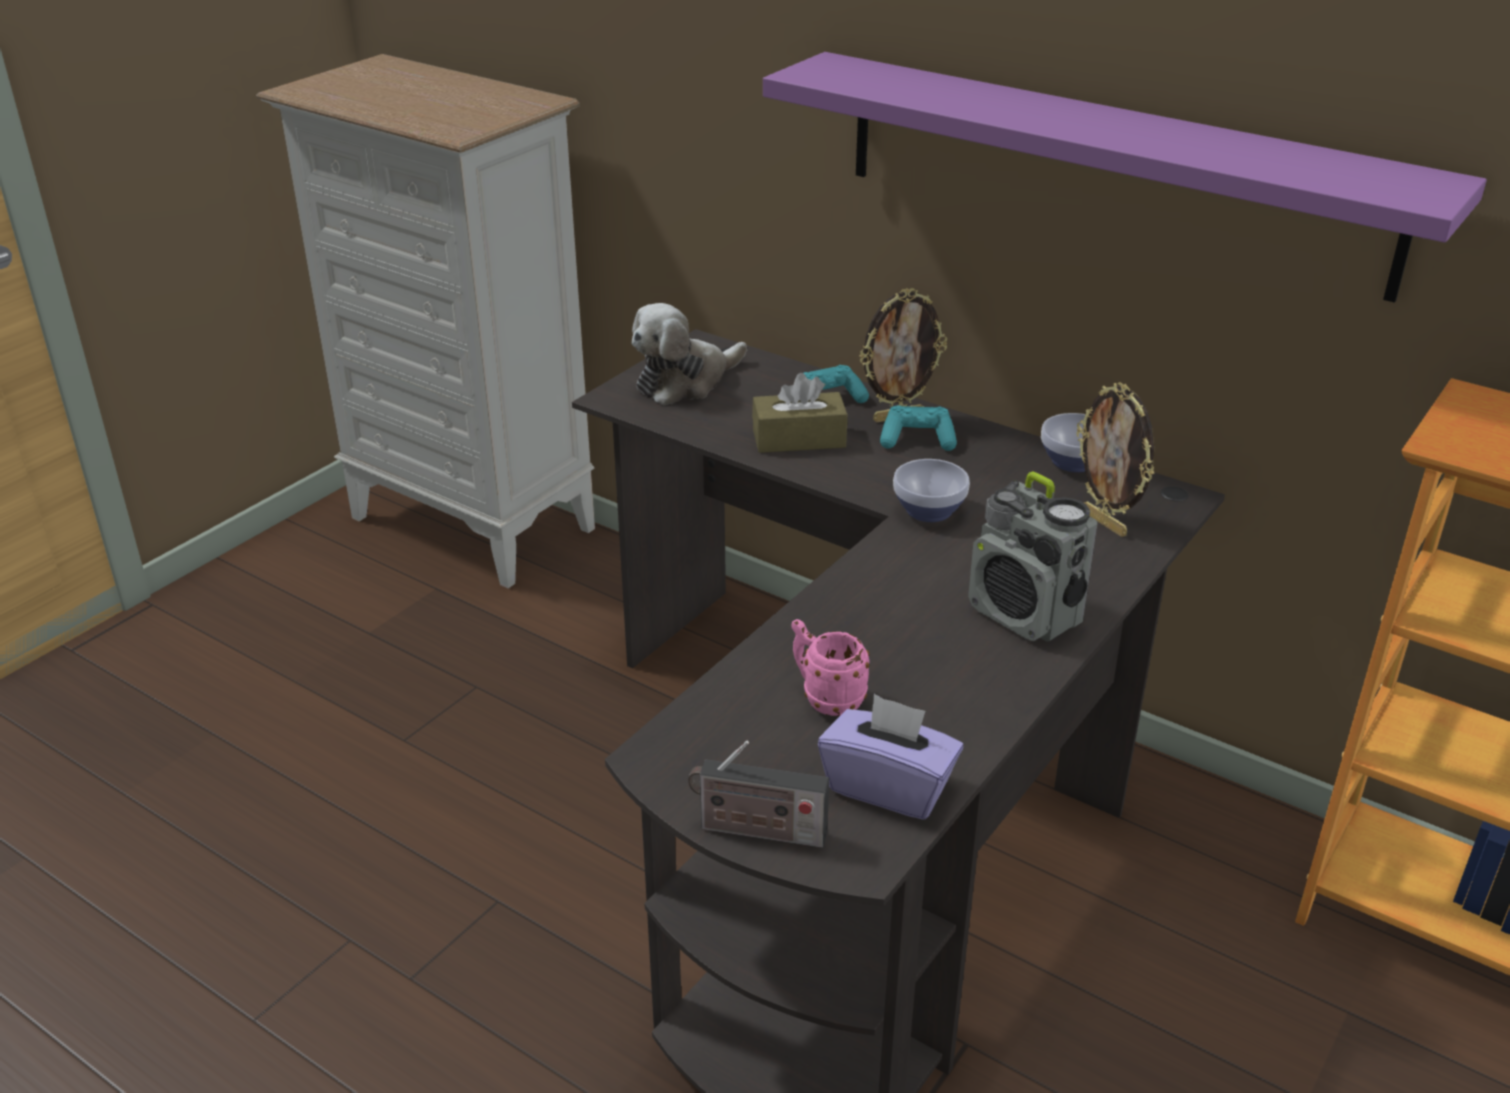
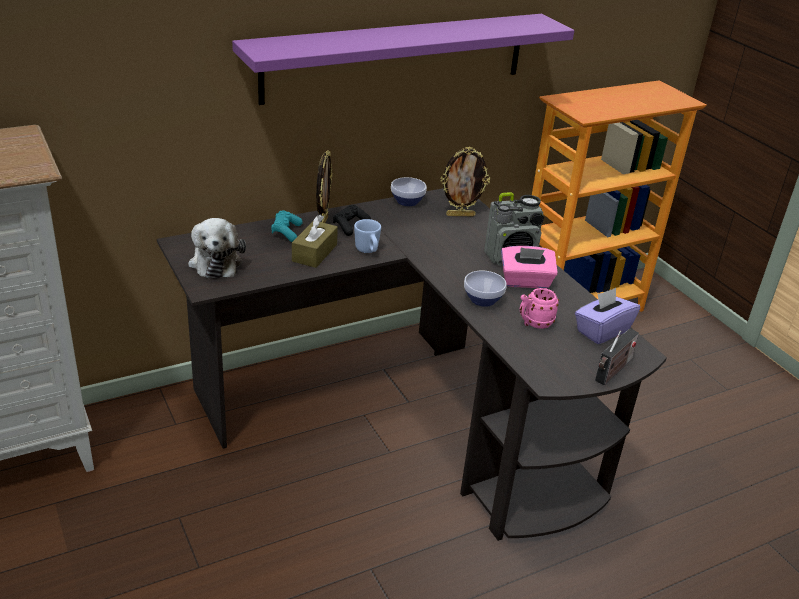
camera: 65 degrees left, 0 degrees up
(861, 477) = (368, 251): none -> blue mug
(917, 440) = (350, 226): turquoise game controller -> black game controller
(930, 512) = (414, 247): bowl -> bowl (484, 299)
(960, 653) = (525, 281): none -> pink tissue box

